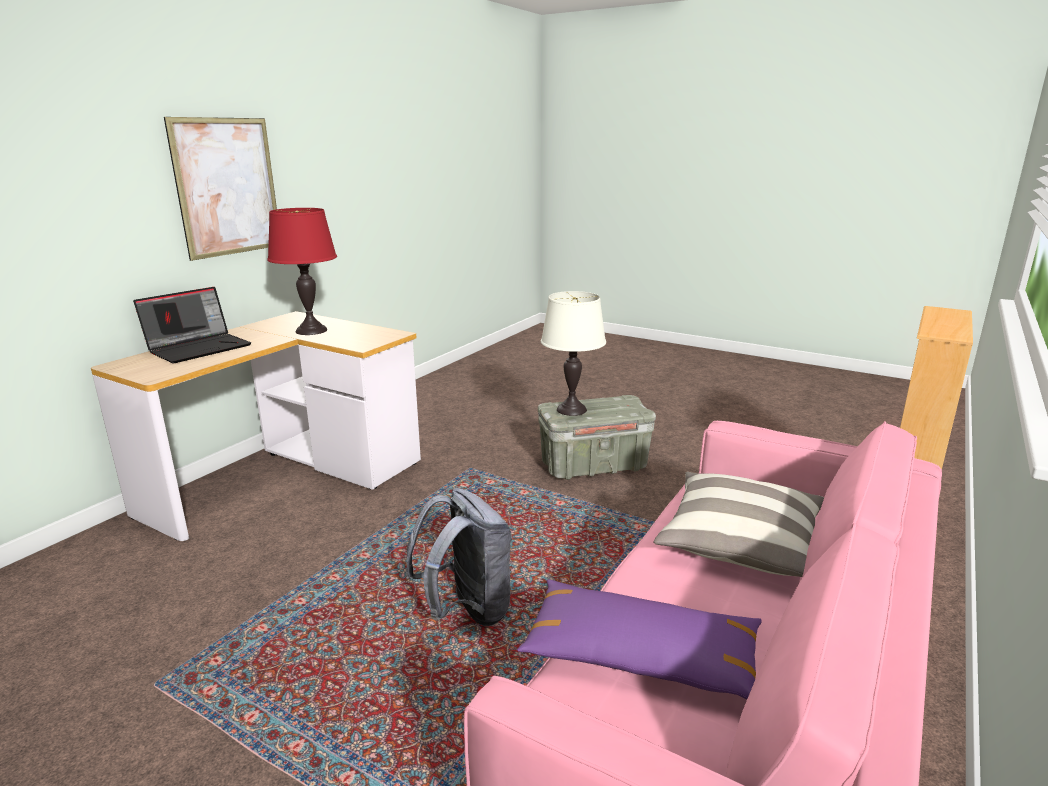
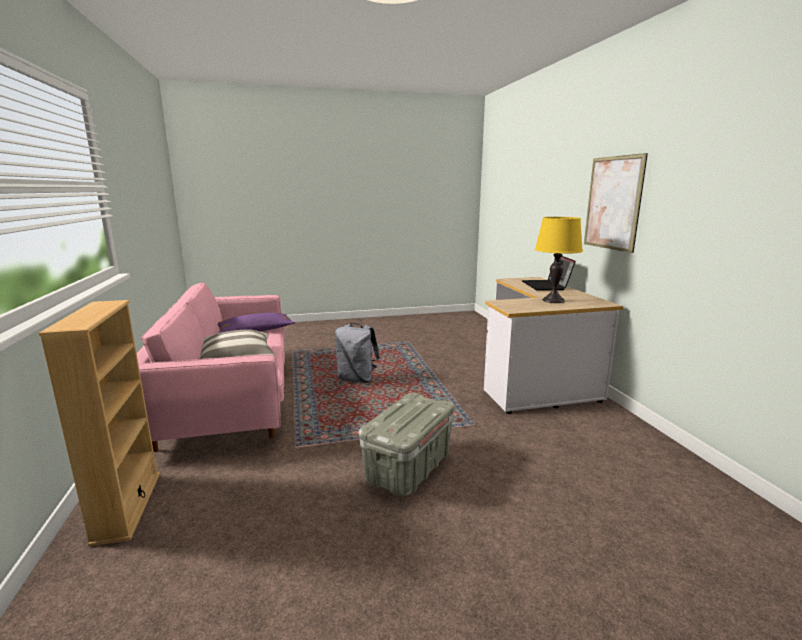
camera: 135 degrees right, 5 degrees down
(311, 330) = (553, 300): red table lamp -> yellow table lamp
(571, 409) = (421, 405): white table lamp -> none

